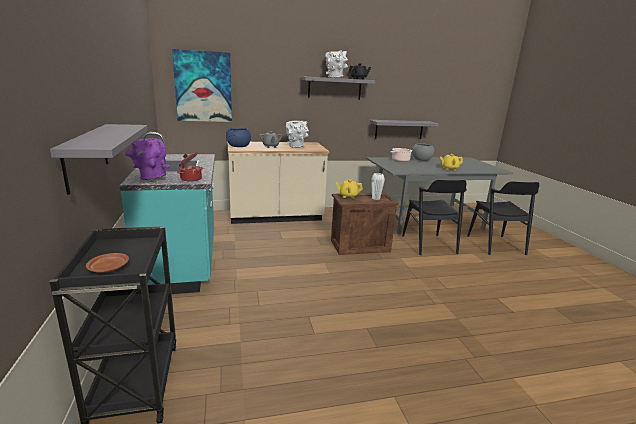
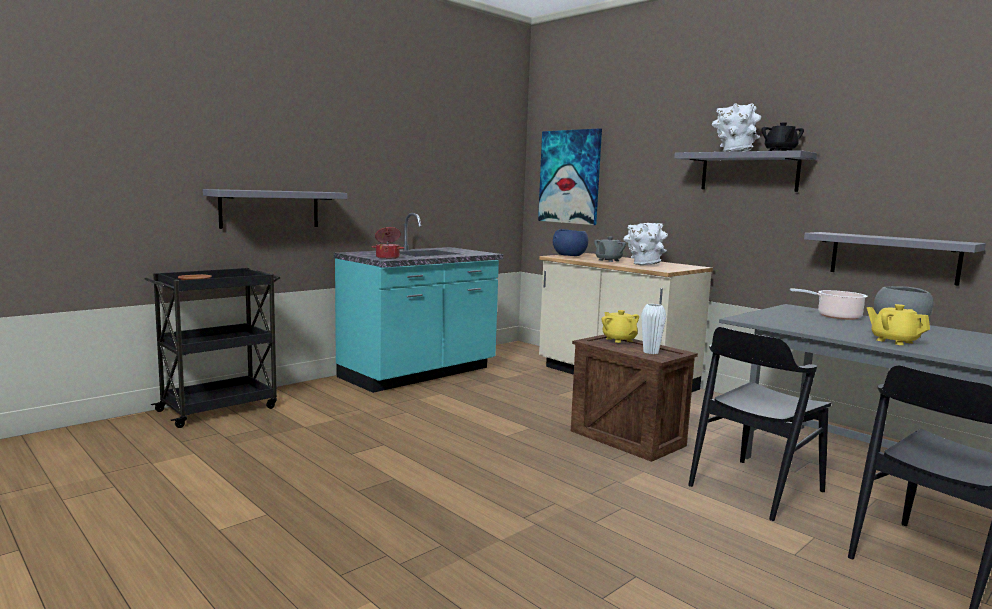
camera: 60 degrees right, 10 degrees down
(149, 178) = (366, 253): purple vase -> none

